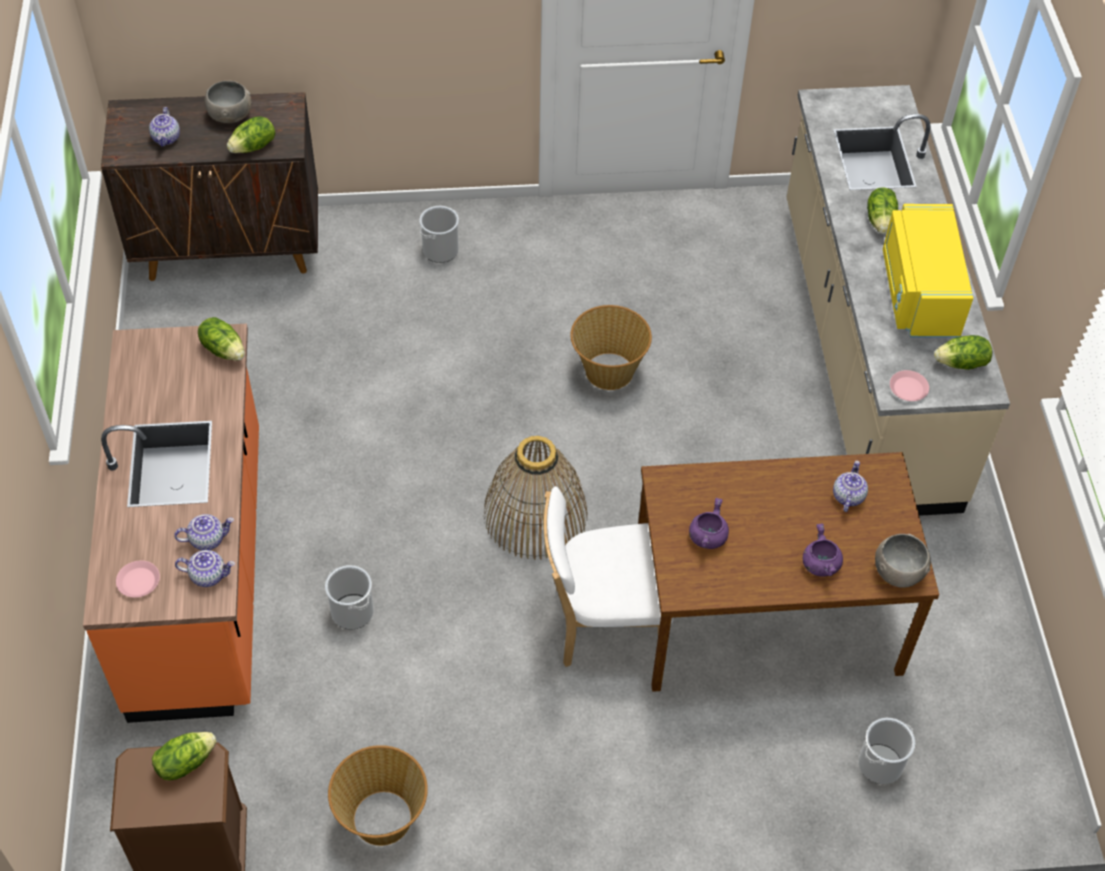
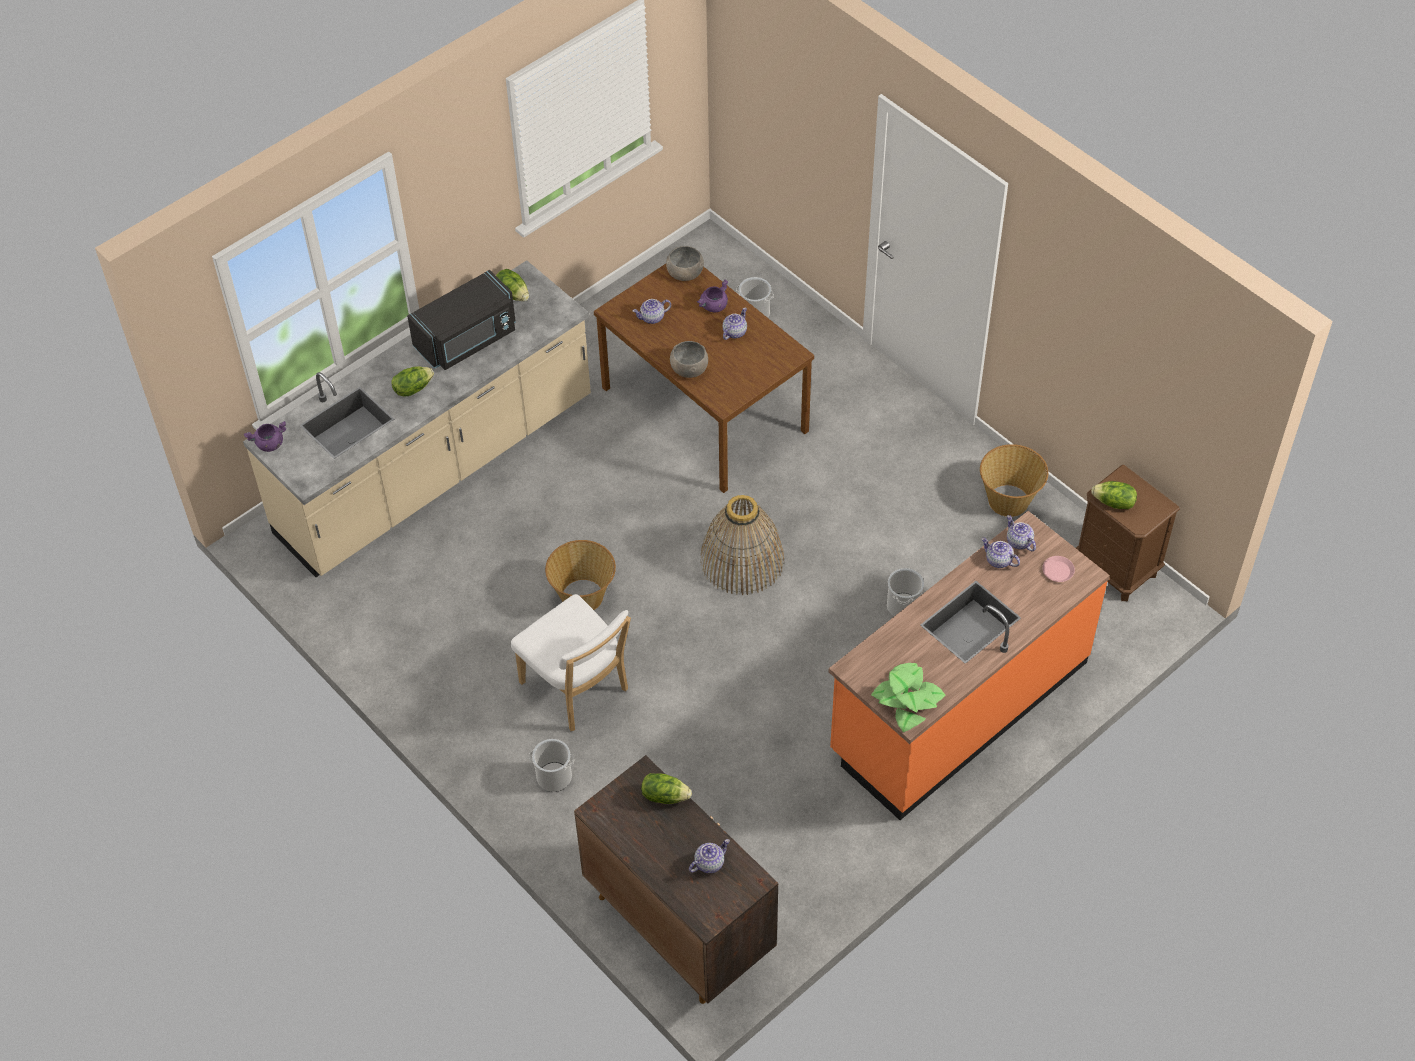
camera: 125 degrees left, 0 degrees up
(150, 355) = (907, 700): none -> potted plant
(224, 349) = (861, 663): lettuce -> none
(230, 114) = (645, 841): grey bowl -> grey bowl (689, 369)
(602, 623) = (786, 479): white chair -> white chair (577, 689)
(707, 537) = (744, 362): purple cooking pot -> purple cooking pot (269, 444)
(762, 558) = (734, 332): none -> teapot
(908, 388) = (558, 307): pink plate -> none
(918, 292) = (467, 340): yellow microwave -> black microwave

